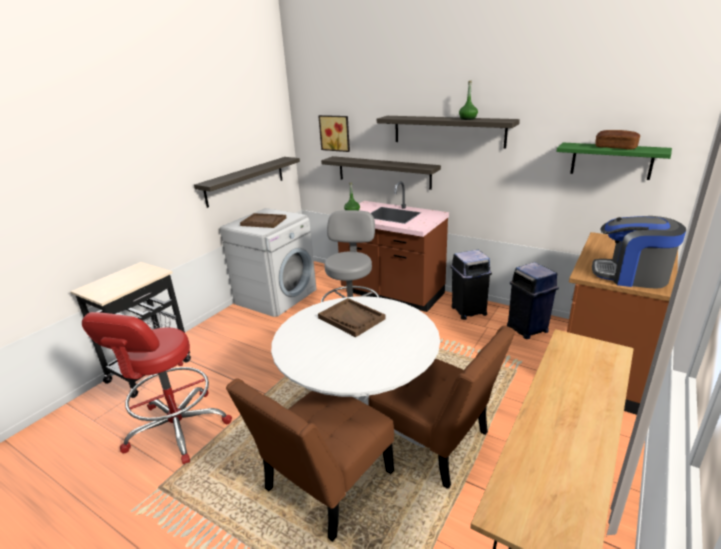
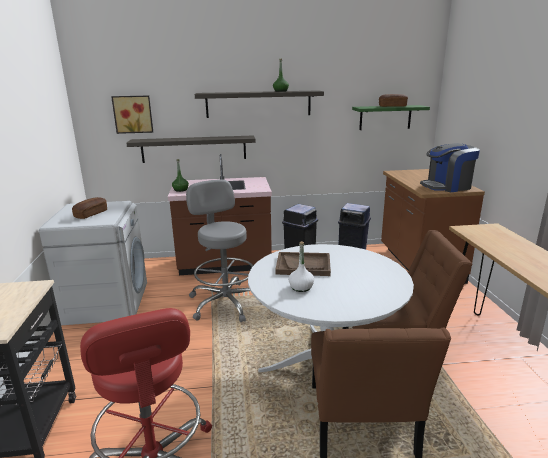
camera: 40 degrees left, 5 degrees down
(245, 181) = (48, 171): shelf -> none
(263, 222) = (91, 214): brown tray -> bread
(316, 338) = (301, 287): none -> white bottle

